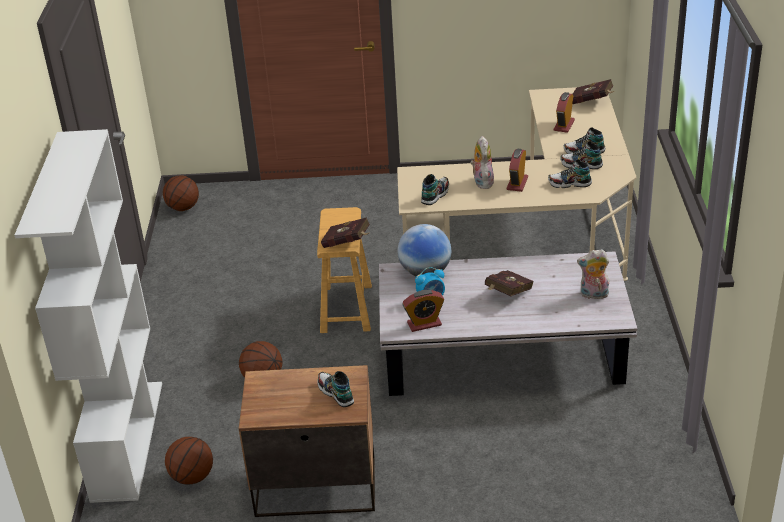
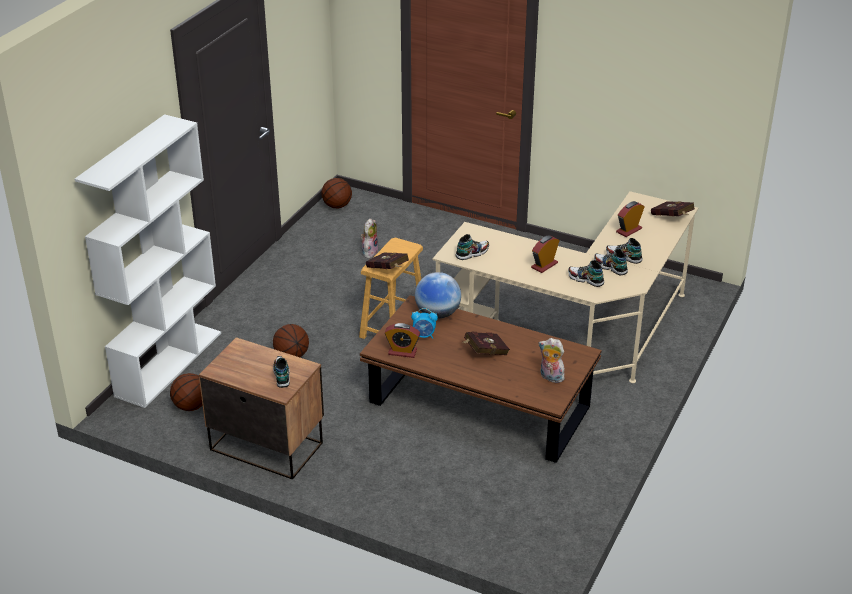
camera: 25 degrees right, 0 degrees up
(482, 182) = (518, 255): plush toy -> plush toy (369, 252)
(503, 357) = (479, 406): white coffee table -> brown coffee table

